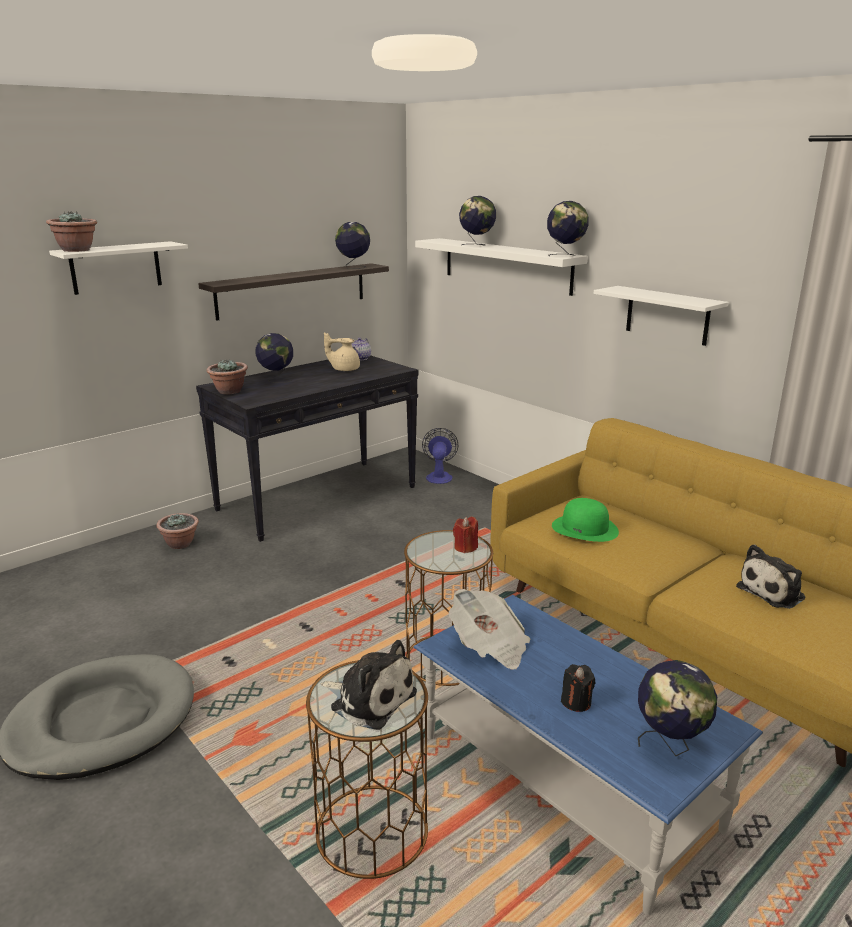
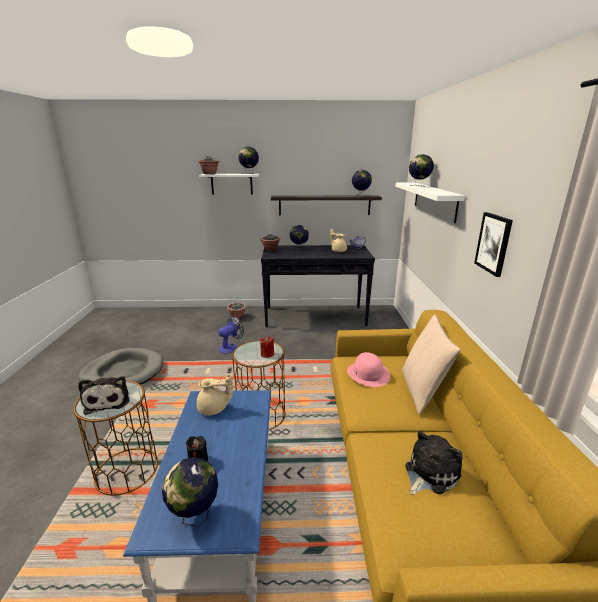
camera: 40 degrees right, 0 degrees up
(439, 476) = (388, 324): fan -> fan (231, 347)
(489, 646) = (214, 409): newspaper -> beige teapot
(565, 255) = (448, 194): globe -> globe (249, 174)
(585, 528) = (368, 374): green hat -> pink hat
(657, 524) = (422, 391): none -> beige pillow
(667, 315) = (493, 243): white shelf -> picture
(773, 592) = (429, 473): plush toy -> plush toy turned 135 degrees clockwise

